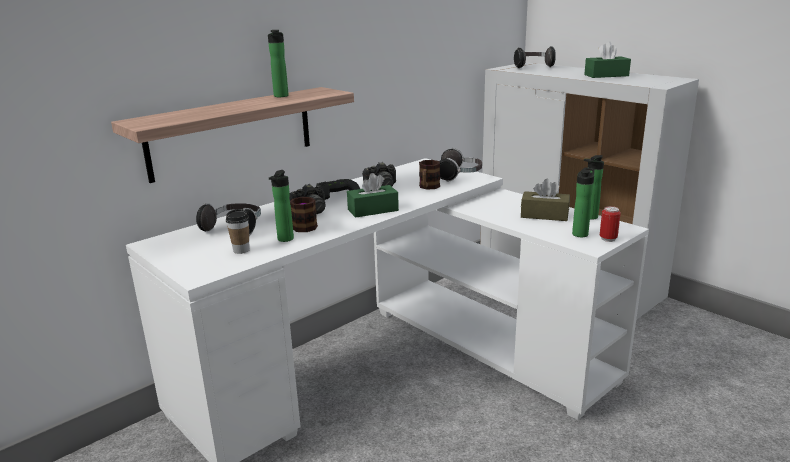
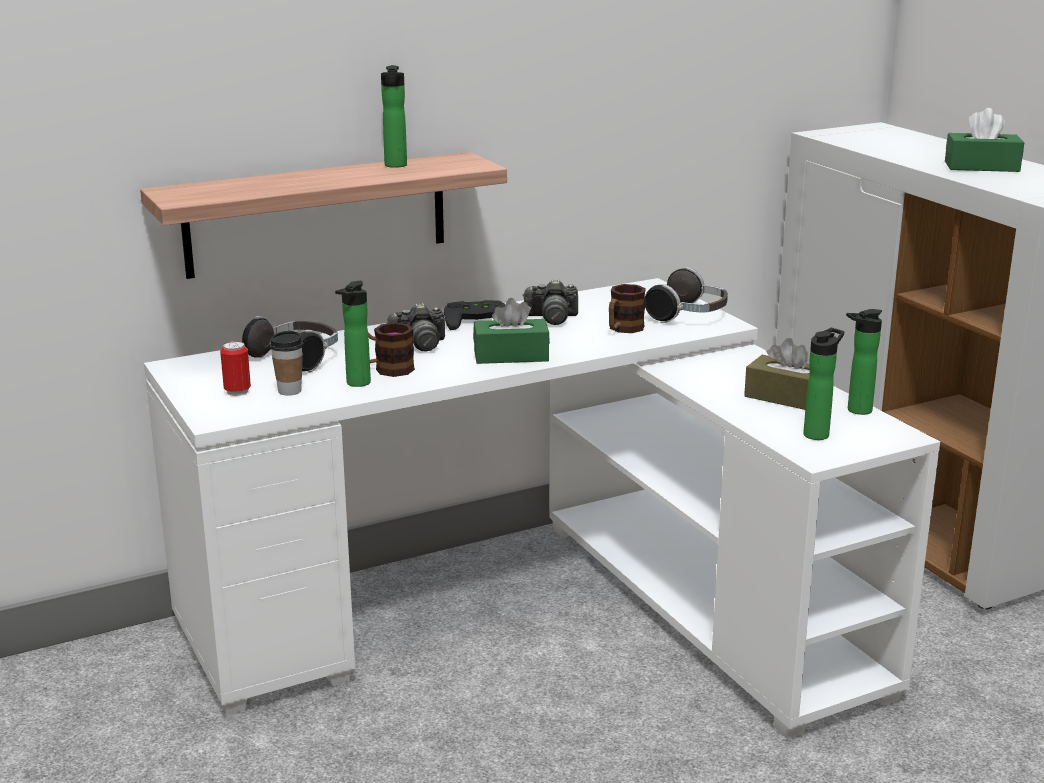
camera: 15 degrees right, 0 degrees up
(531, 66) = (877, 134): headphones -> none
(608, 239) = (854, 448): can -> can (237, 392)

